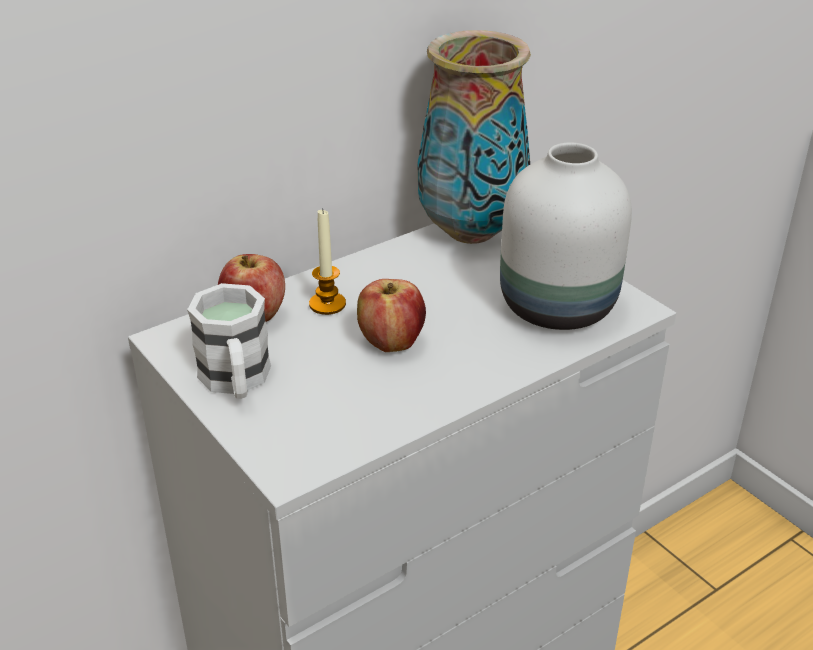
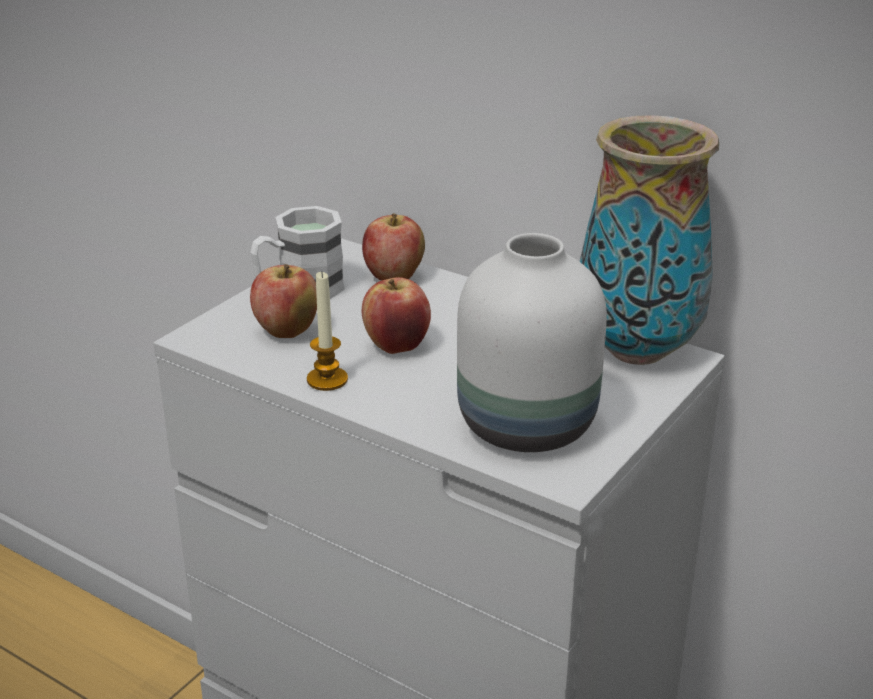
camera: 70 degrees right, 5 degrees down
(320, 404) = (286, 331): none -> apple
(327, 304) = (438, 303): candle -> candle (327, 380)

